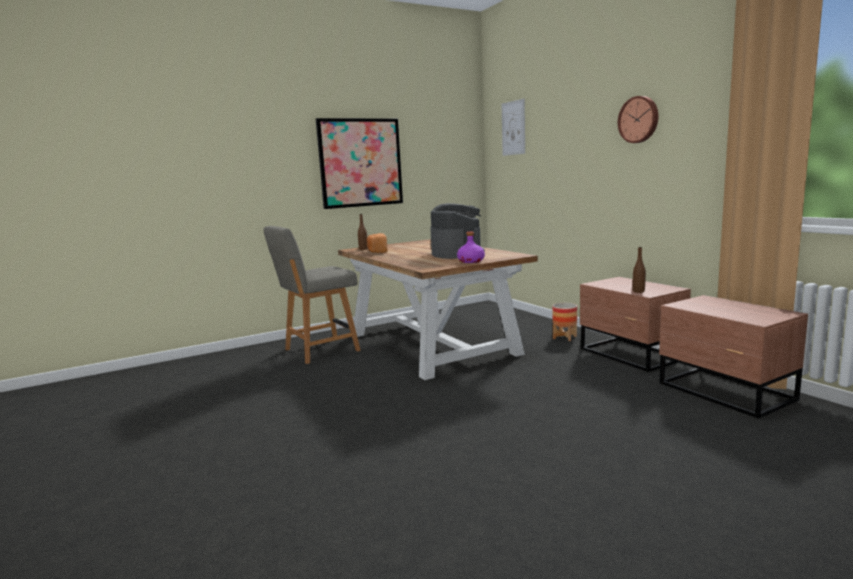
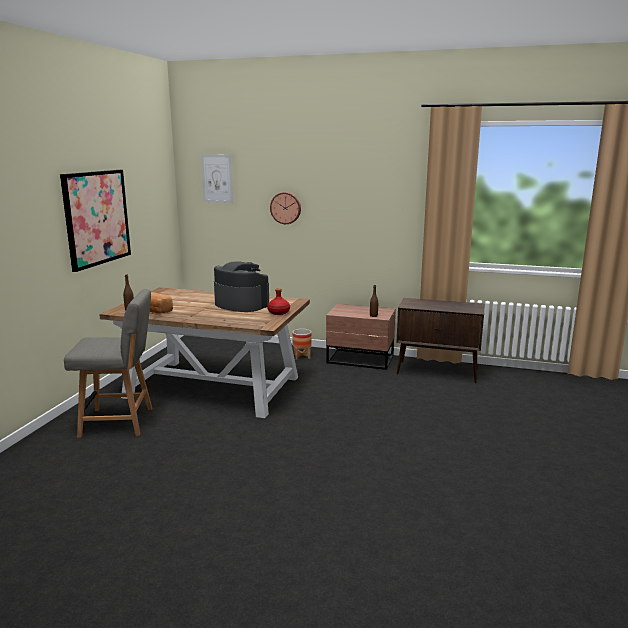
camera: 45 degrees left, 5 degrees up
(319, 351) = (120, 422): grey chair -> grey chair turned 105 degrees counterclockwise
(470, 261) = (278, 312): purple bottle -> red bottle
(639, 119) = (351, 190): wall clock -> wall clock (286, 208)
(725, 392) = (438, 372): brown nightstand -> brown cabinet

